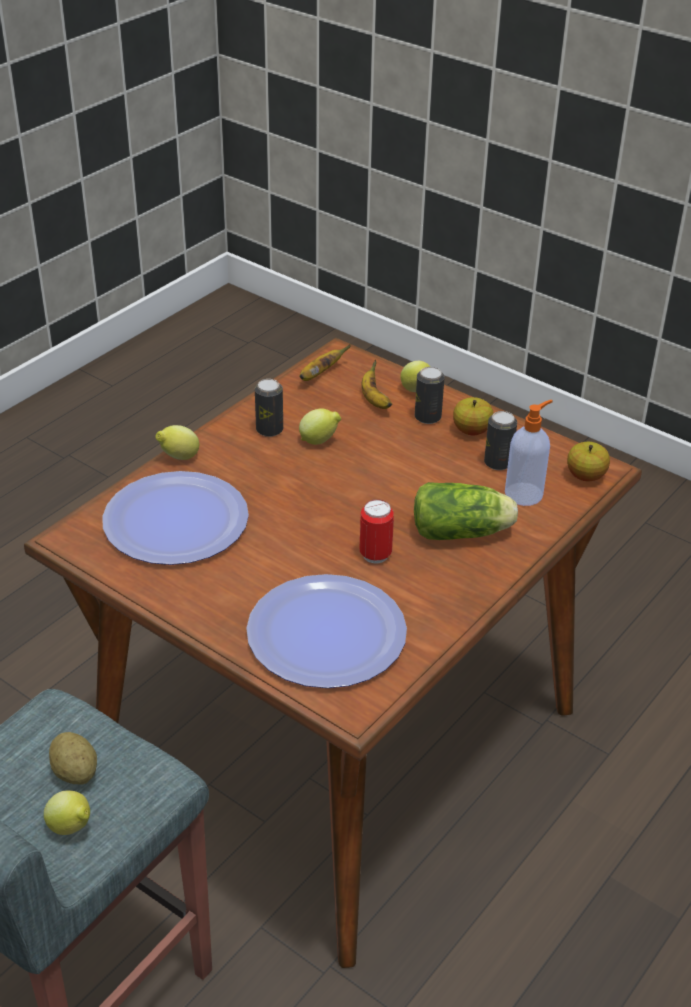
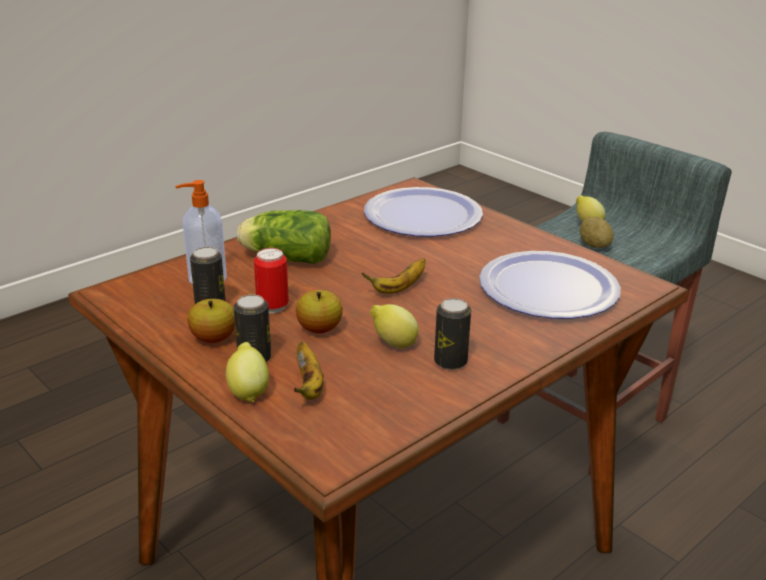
camera: 170 degrees left, 10 degrees down
(178, 458) = (556, 341): lemon -> none
(320, 374) = (370, 431): banana -> banana (399, 288)
(375, 555) = (369, 251): can -> can (272, 307)
(585, 476) = (133, 287): apple -> apple (319, 329)

